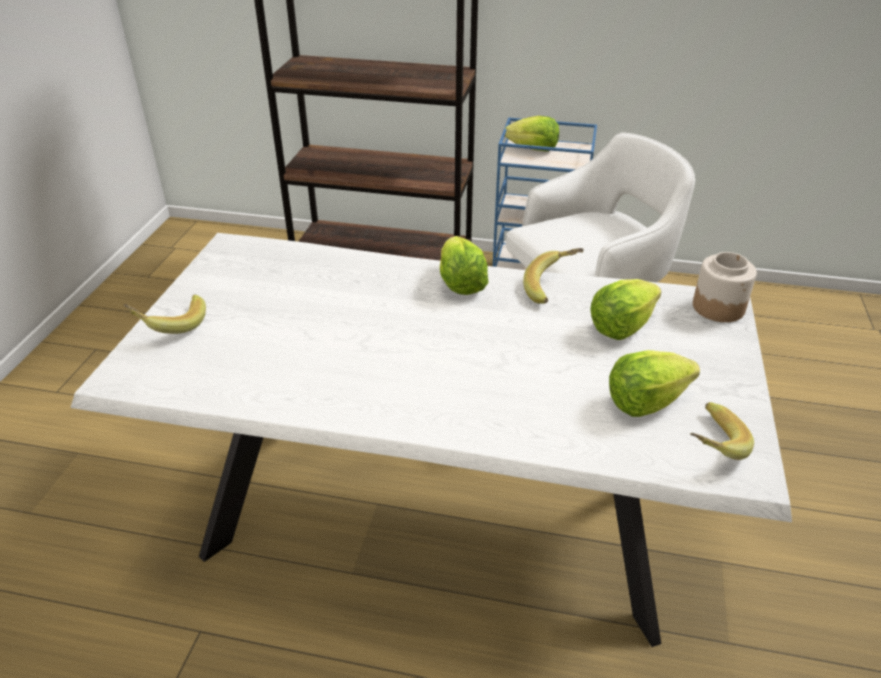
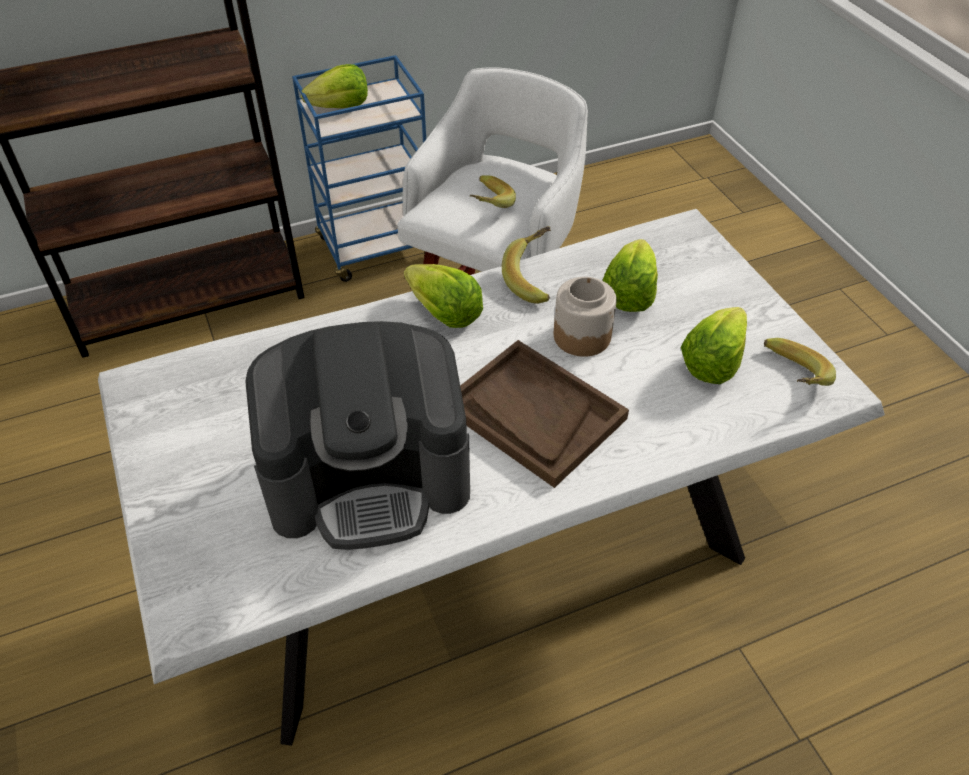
camera: 35 degrees left, 10 degrees up
(170, 324) = (177, 519): banana -> banana (486, 205)
(304, 354) = (369, 476): none -> coffee machine
(457, 370) = (534, 414): none -> brown tray
(718, 307) = (687, 236): jar -> jar (582, 336)

